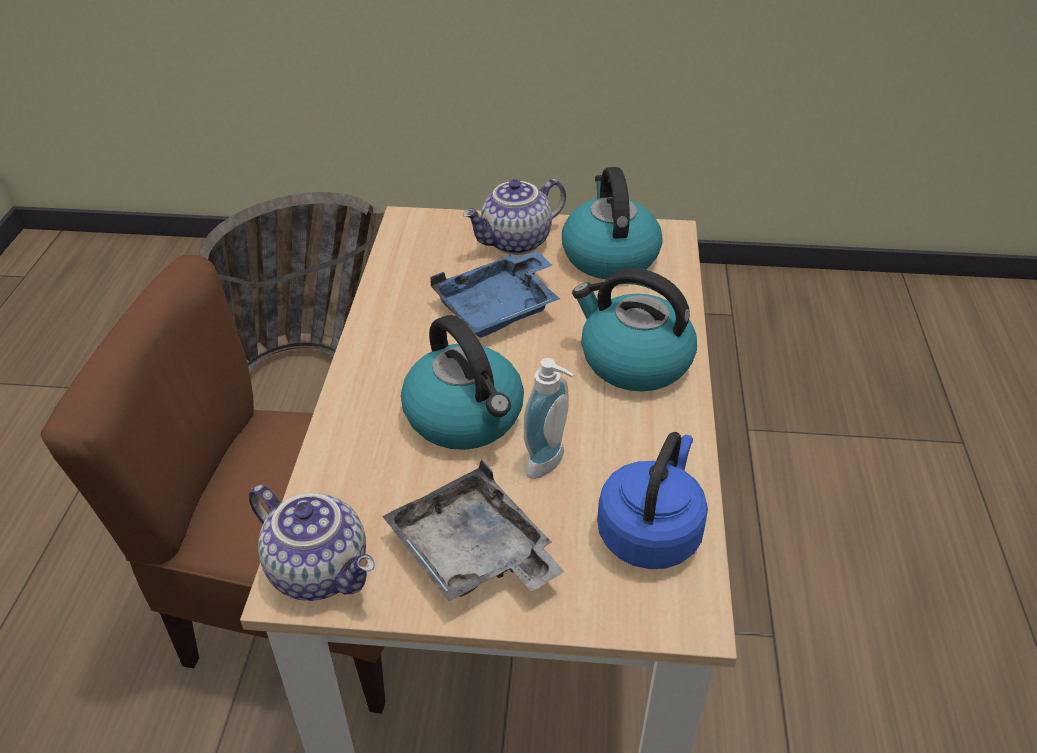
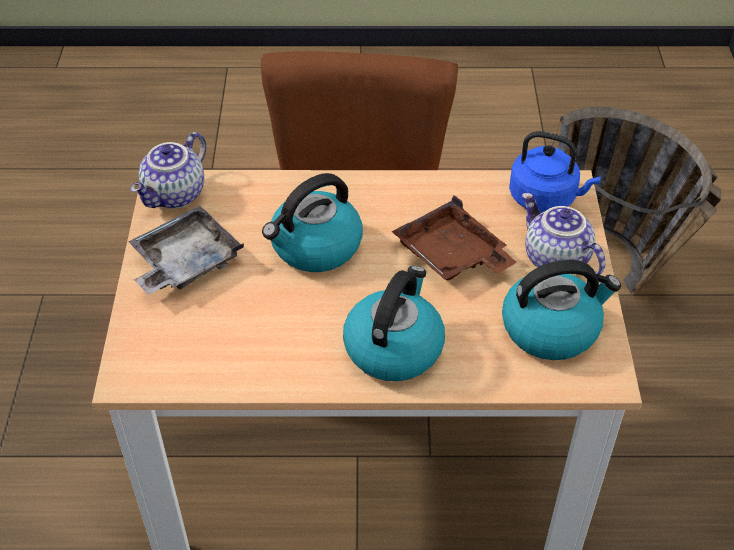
camera: 85 degrees right, 5 degrees up
(499, 308) = (451, 256): blue tray -> brown tray
(550, 464) = (267, 298): soap dispenser -> none
(650, 531) = (201, 356): blue kettle -> blue kettle (546, 198)

